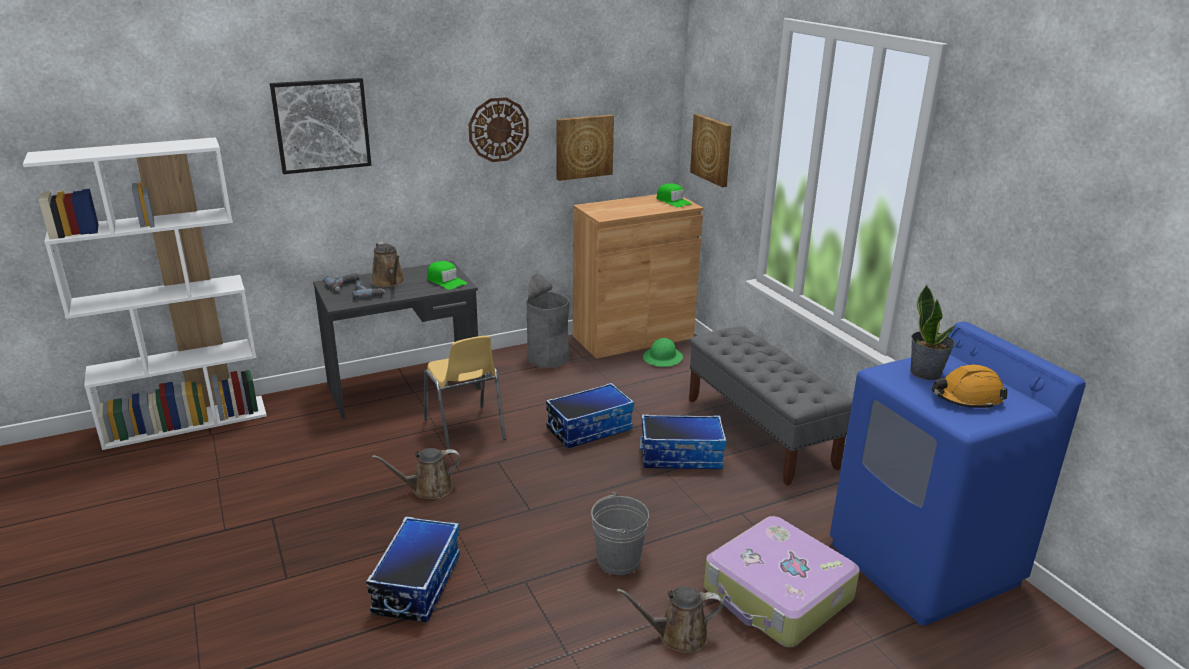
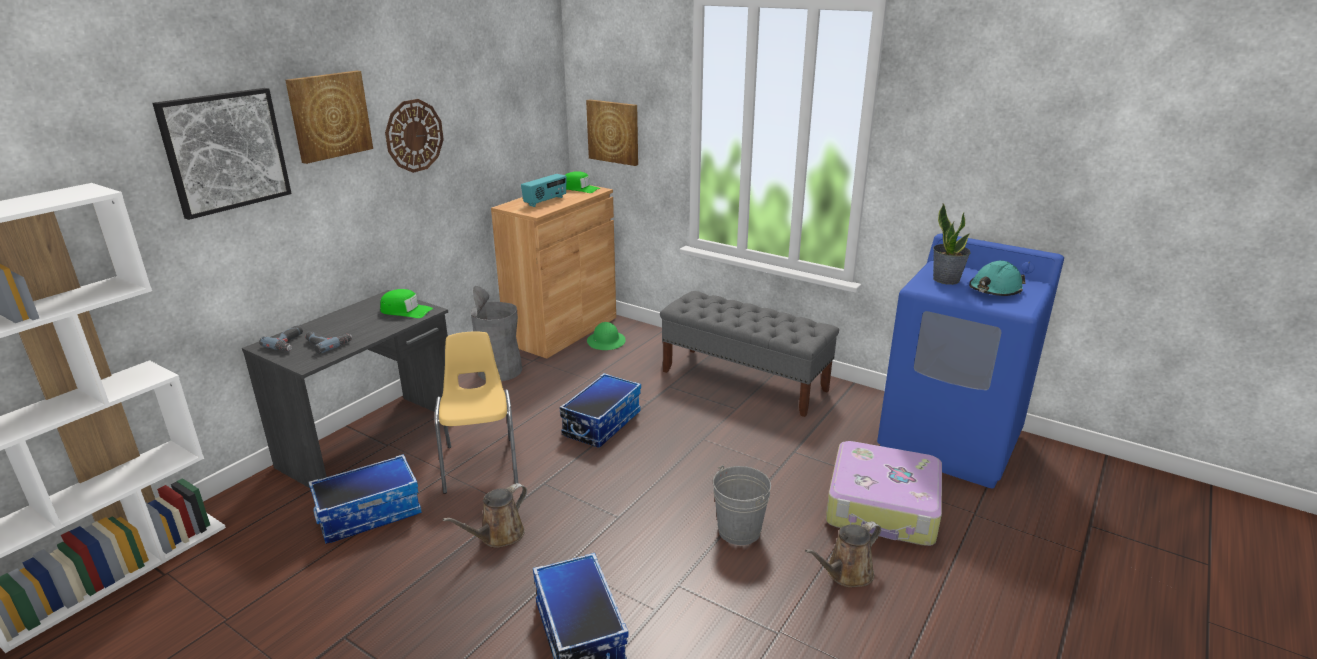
camera: 30 degrees left, 0 degrees up
(389, 282) = (341, 326): brown watering can -> none
(465, 430) = (481, 464): yellow chair -> yellow chair turned 135 degrees counterclockwise
(584, 147) = (492, 145): picture -> picture (329, 115)
(626, 208) = (545, 201): none -> radio
(681, 456) = (702, 421): storage box -> storage box (370, 513)
(966, 398) = (994, 290): orange hard hat -> turquoise hard hat

